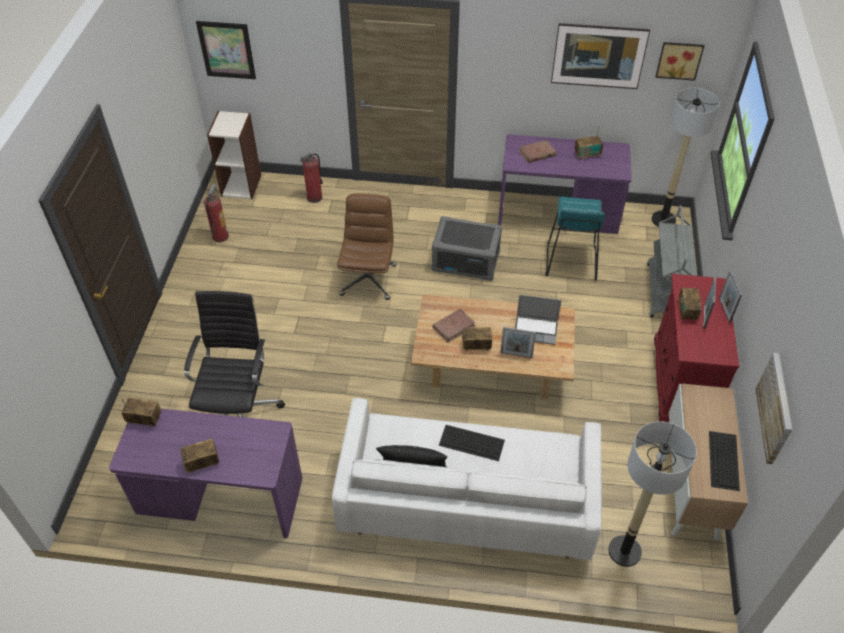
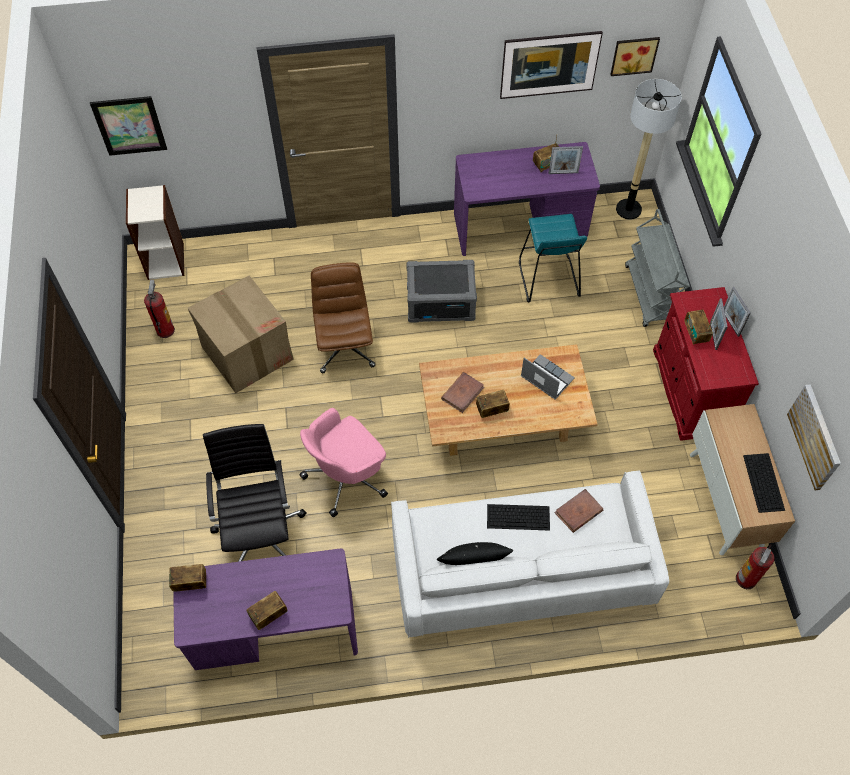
camera: 15 degrees left, 10 degrees up
(282, 266) = (247, 352): none -> cardboard box
(314, 197) = (253, 259): fire extinguisher -> fire extinguisher (746, 579)
(332, 383) = (347, 476): none -> pink office chair
(516, 355) = (534, 410): picture frame -> picture frame (563, 173)
(536, 330) = (546, 378): laptop -> laptop turned 135 degrees counterclockwise
(537, 153) = (494, 173): brown book -> brown book (578, 512)
(624, 551) = (681, 583): floor lamp -> none

